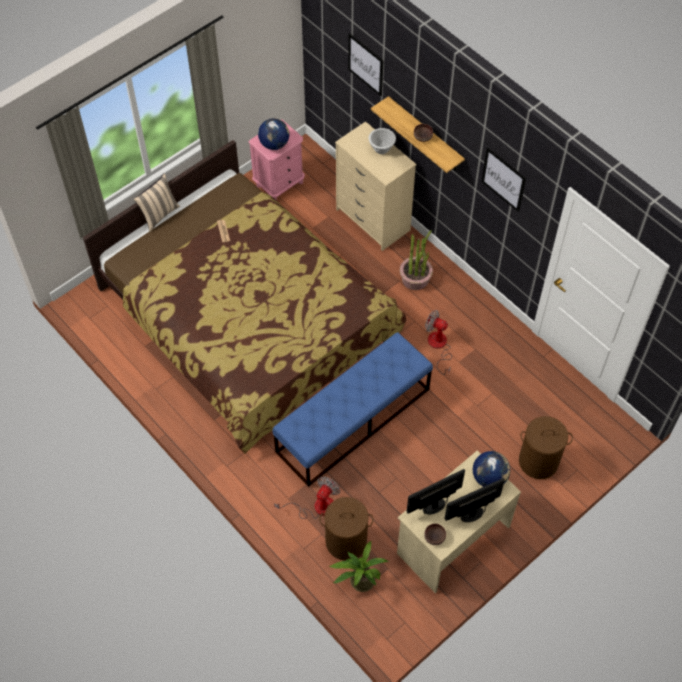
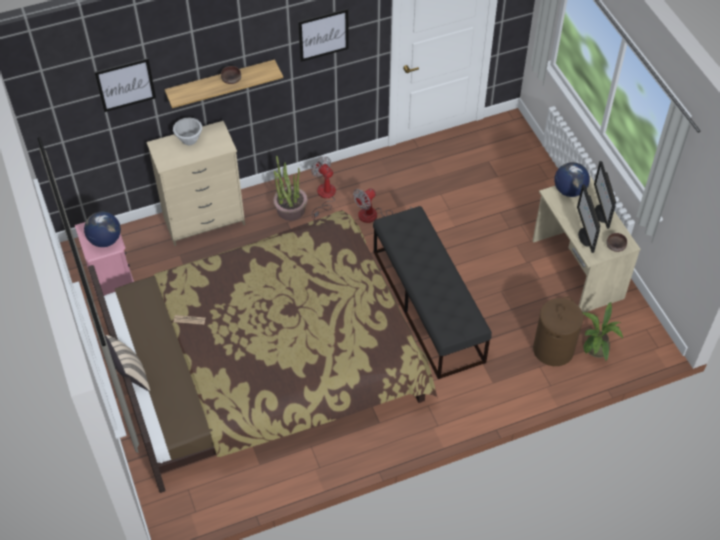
camera: 70 degrees left, 5 degrees down
(316, 507) = (510, 362): fan -> fan (324, 196)
(353, 420) = (427, 305): blue bench -> black bench
(538, 461) = (521, 186): brown laundry basket -> none

